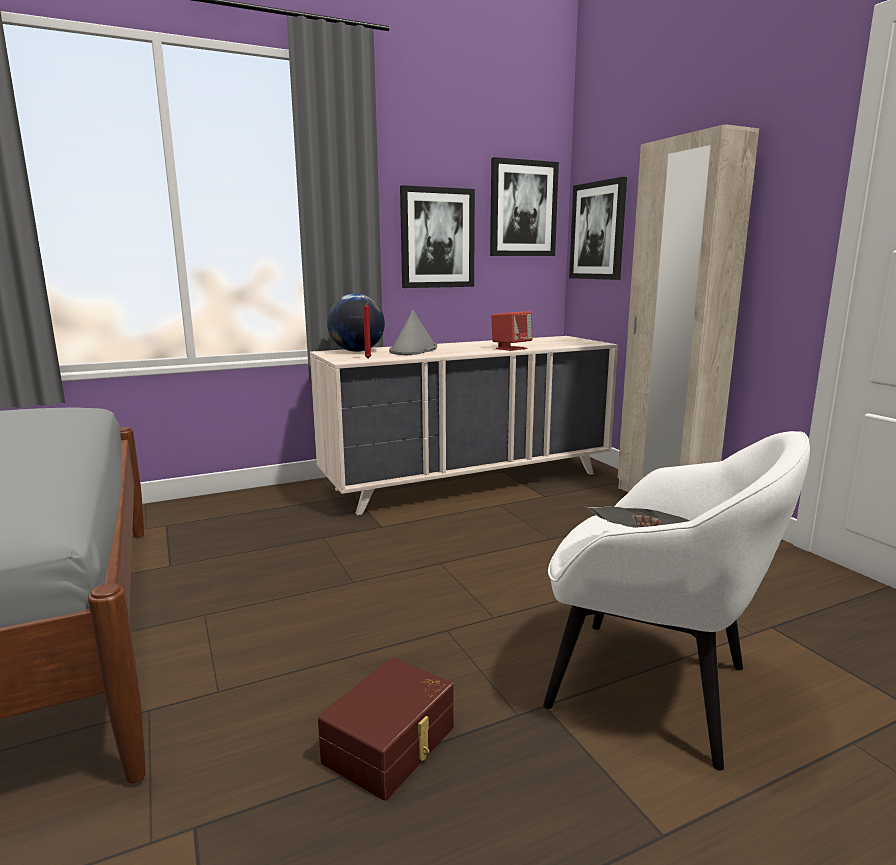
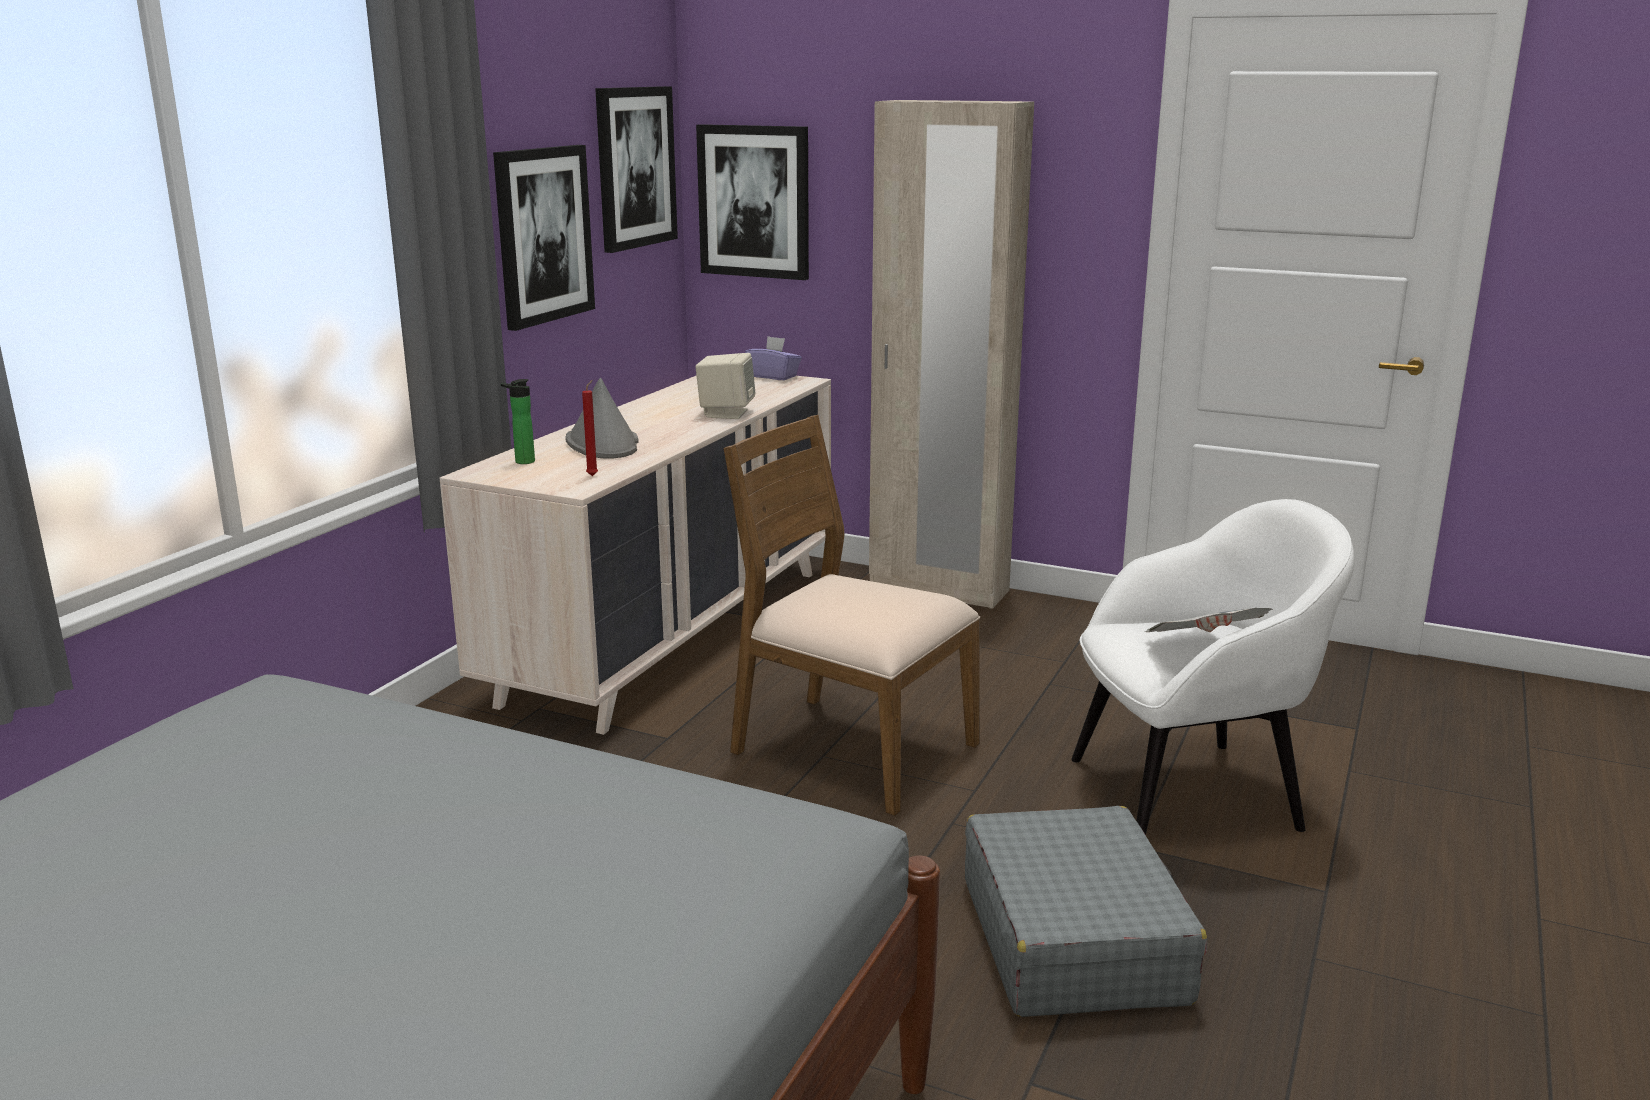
camera: 40 degrees left, 5 degrees up
(357, 351) = (522, 462): globe -> bottle
(392, 745) = (1073, 939): brown storage box -> grey suitcase
(461, 565) = (851, 749): none -> brown chair
(511, 348) = (726, 413): red speaker -> beige speaker
(586, 340) = (773, 376): none -> purple tissue box

